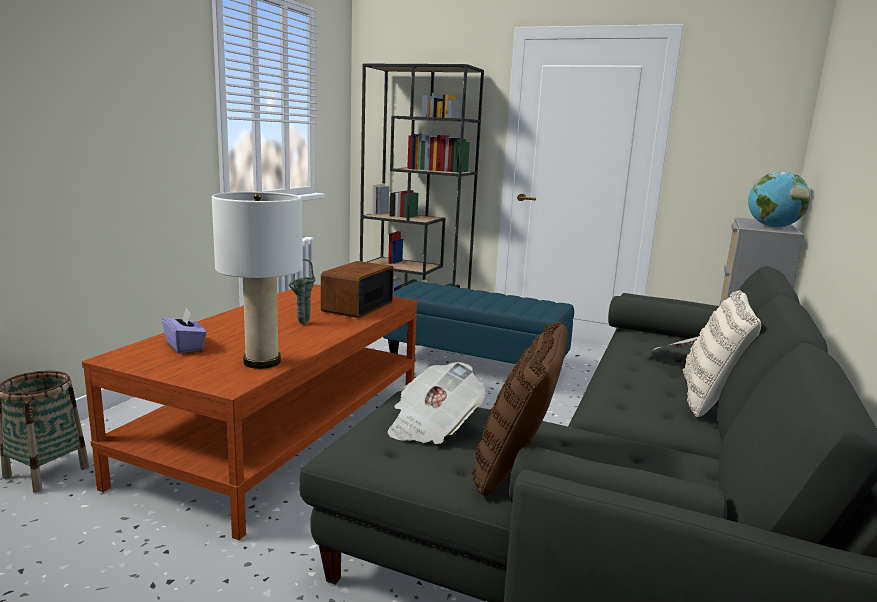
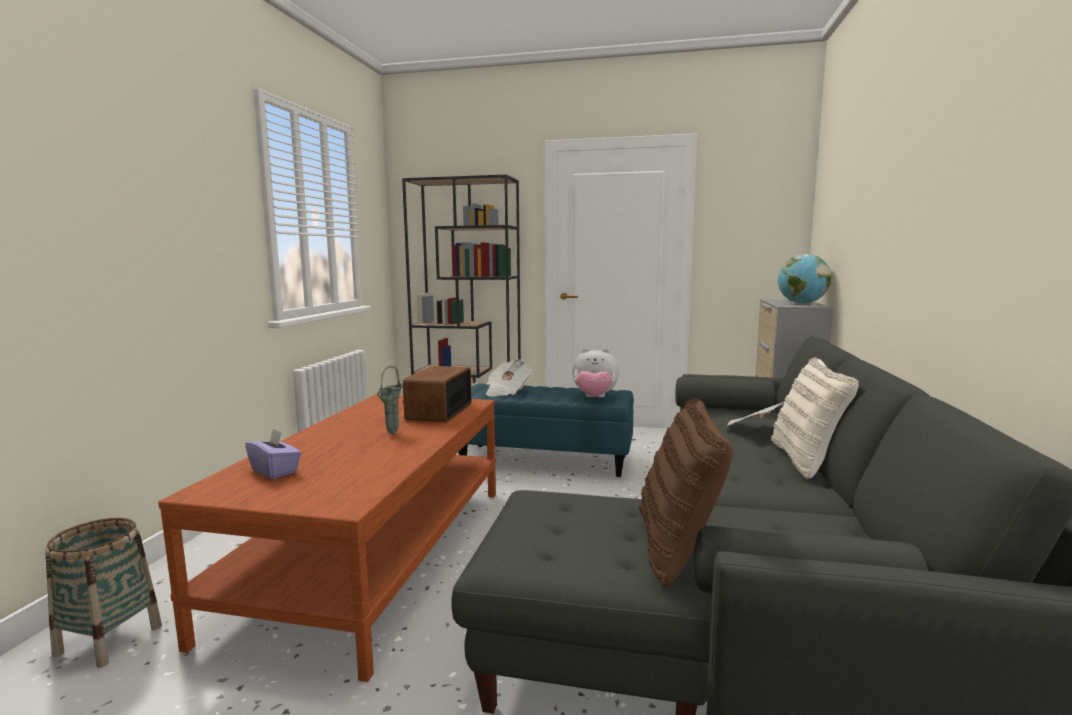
camera: 10 degrees left, 5 degrees down
(261, 362) = (368, 477): white table lamp -> none
(432, 426) = (572, 521): newspaper -> newspaper (507, 391)
(528, 308) = (594, 398): none -> plush toy

